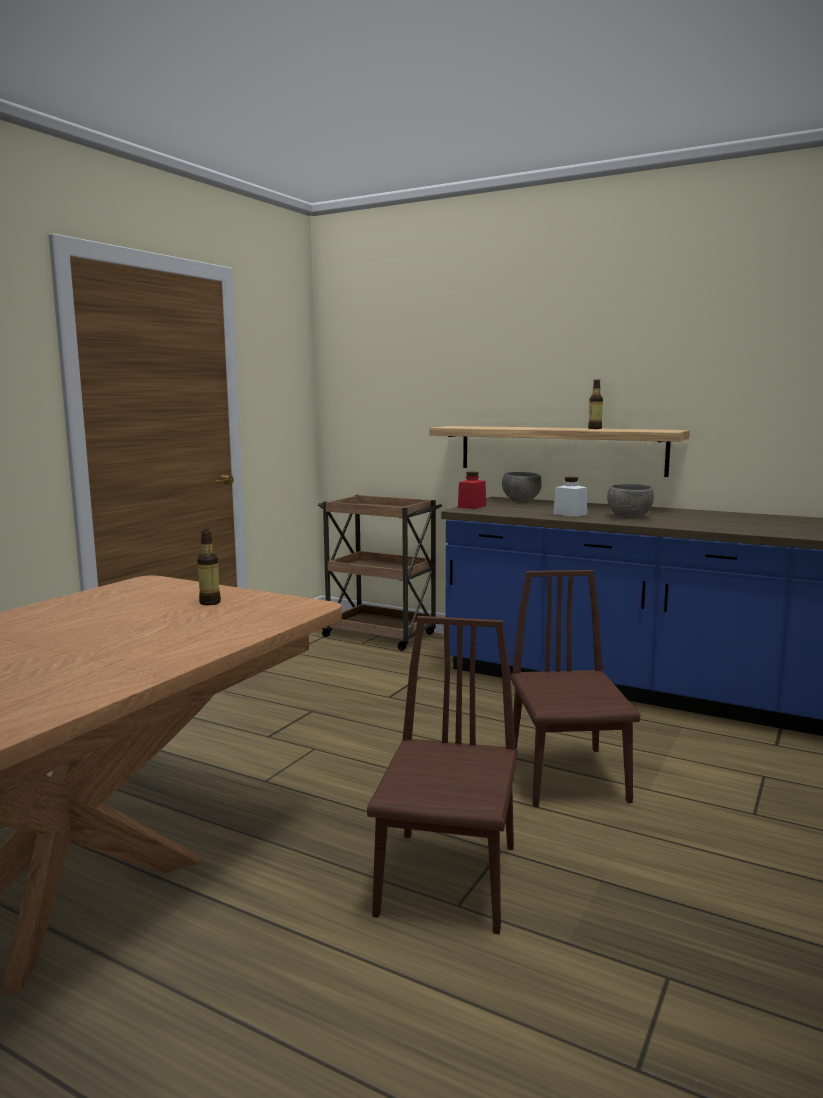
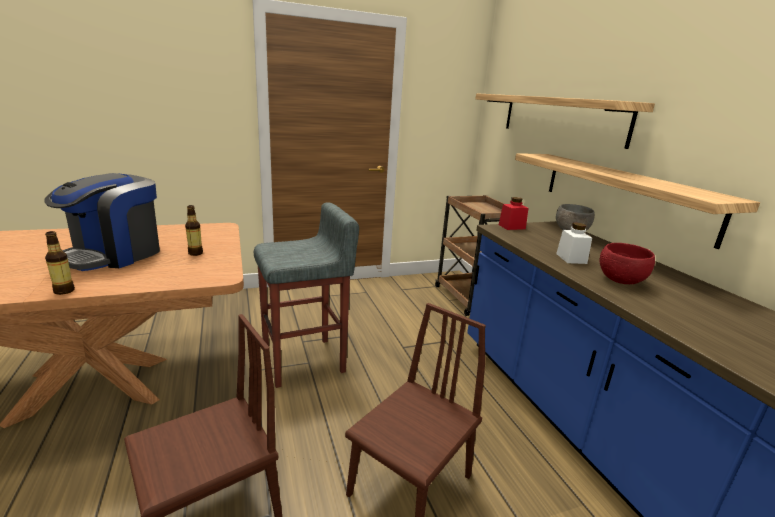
camera: 40 degrees right, 10 degrees up
(112, 629) = (114, 255): none -> coffee machine
(309, 750) = (305, 362): none -> grey stool
(458, 383) = (560, 118): none -> shelf
(595, 428) = (649, 179): bottle -> bottle (64, 291)
(628, 517) = (619, 280): grey bowl -> red bowl

